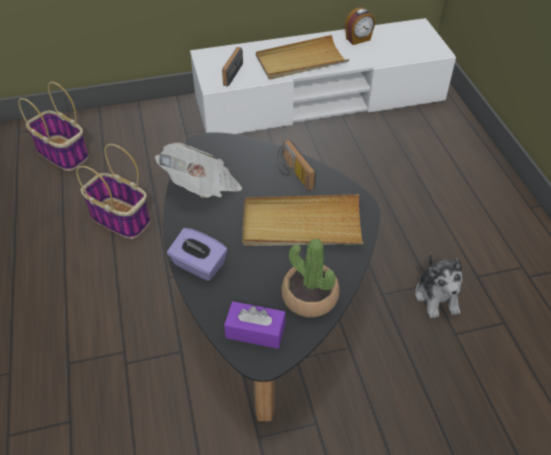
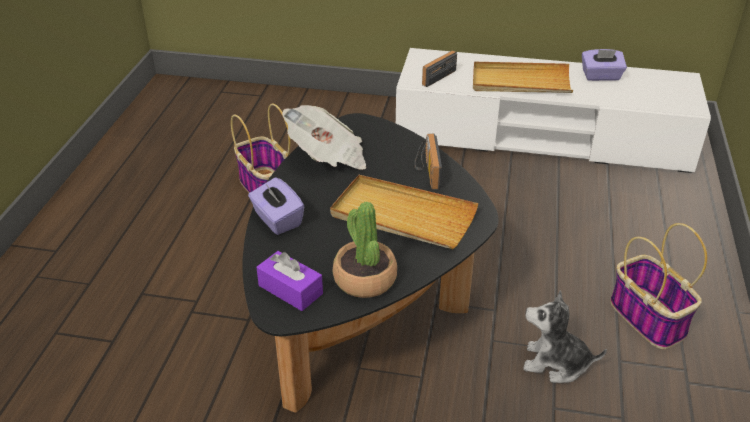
camera: 25 degrees right, 10 degrees down
(63, 153) = (249, 119): basket -> basket (649, 319)
(358, 39) = (601, 76): alarm clock -> purple tissue box
(437, 296) = (555, 363): plush toy -> plush toy turned 90 degrees clockwise

